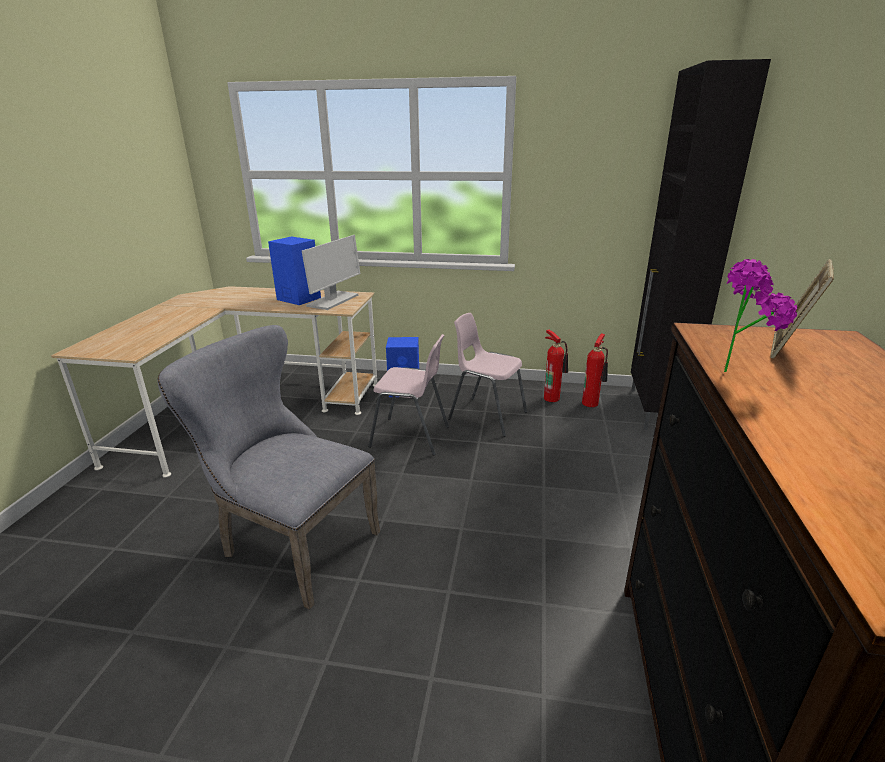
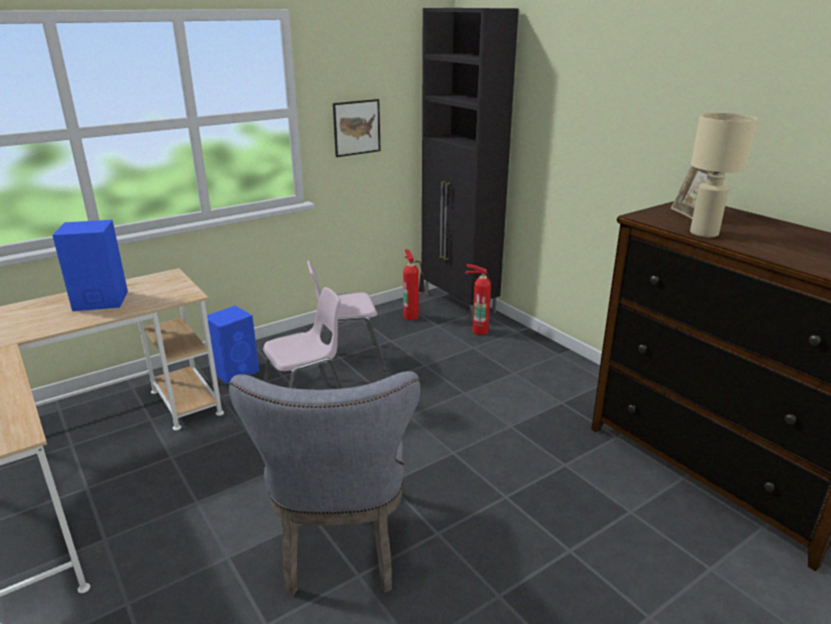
camera: 45 degrees left, 0 degrees up
(292, 544) = (343, 548): grey chair -> grey chair turned 75 degrees counterclockwise
(333, 301) = (152, 290): monitor -> none
(552, 397) = (377, 323): fire extinguisher -> fire extinguisher (479, 330)
(575, 199) = (356, 127): none -> picture
(737, 370) = (703, 233): potted plant -> beige table lamp

